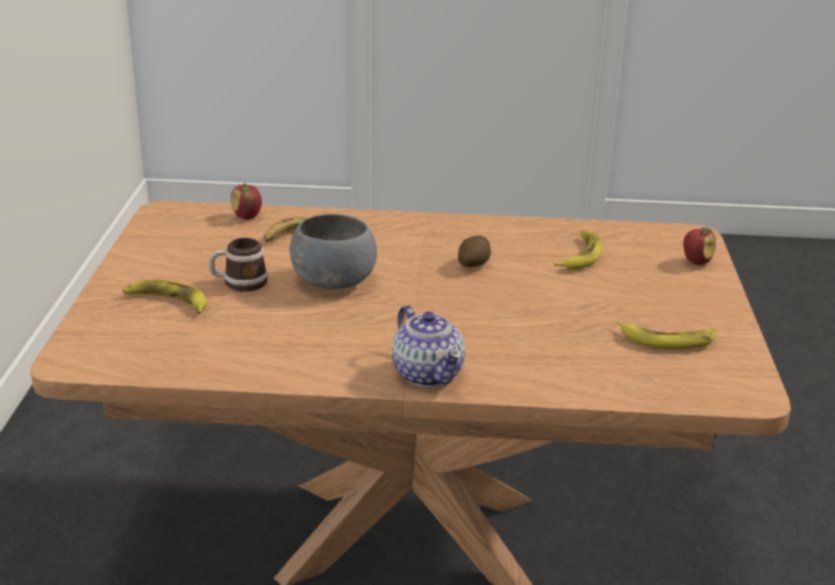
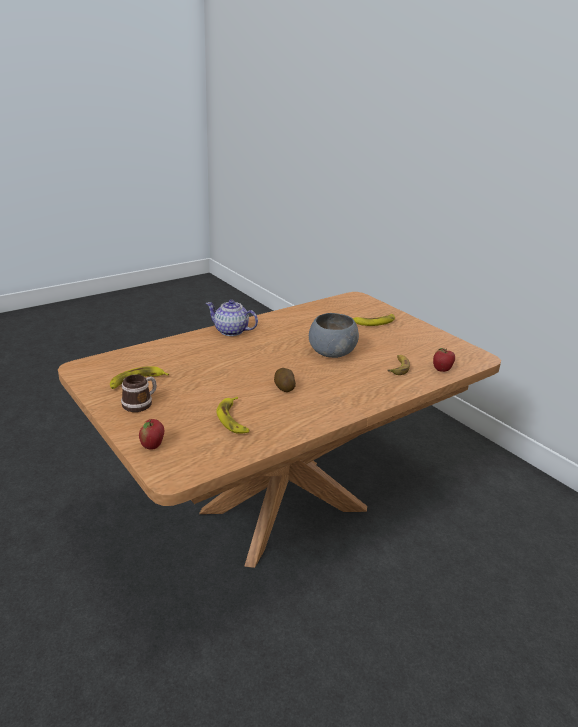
camera: 140 degrees right, 0 degrees up
(239, 283) = (367, 338): mug -> mug (141, 403)

